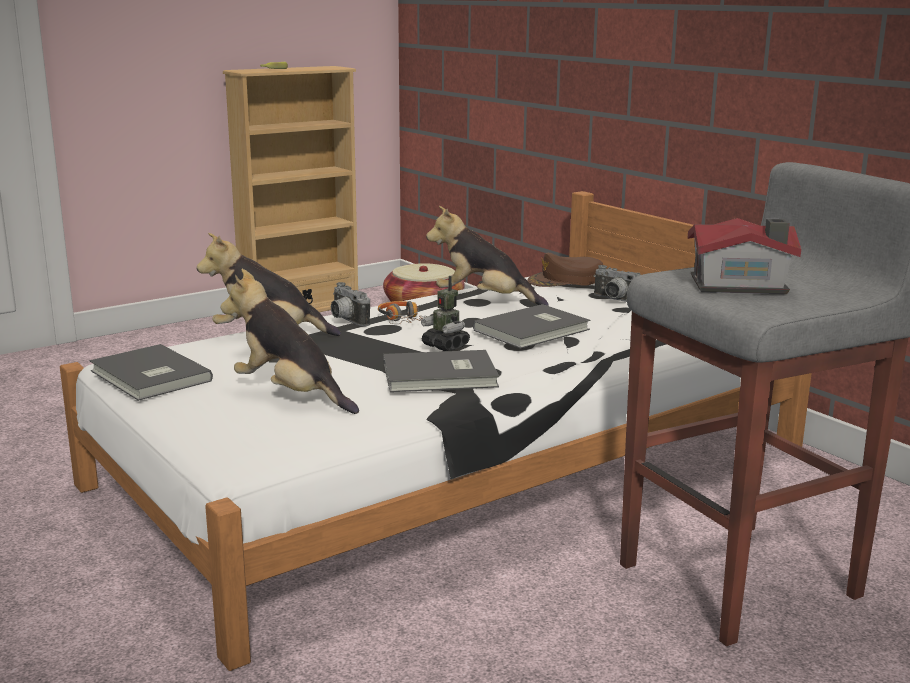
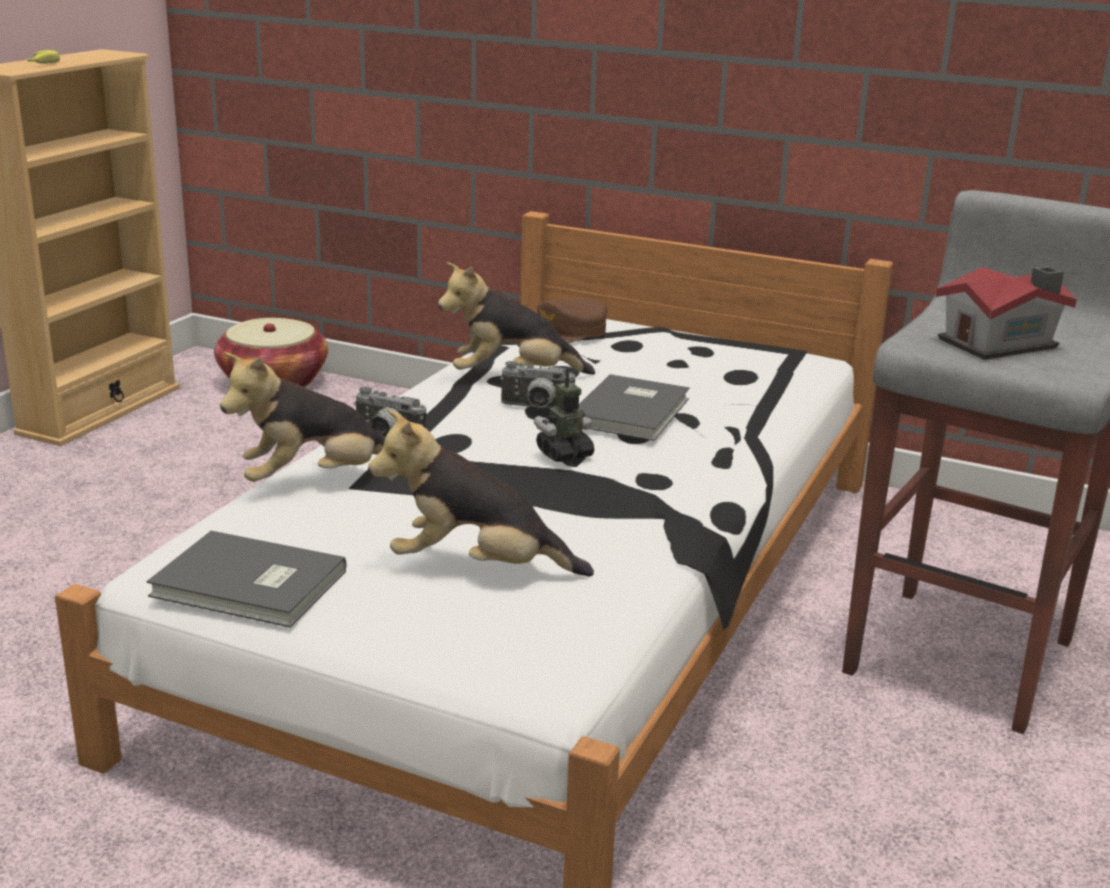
camera: 30 degrees left, 5 degrees up
(404, 320) = (458, 425): headphones -> none
(441, 376) = (620, 499): grey book -> none
(445, 346) = (564, 454): toy robot -> toy robot turned 135 degrees clockwise
(614, 300) = (655, 352): camera -> camera (536, 408)

